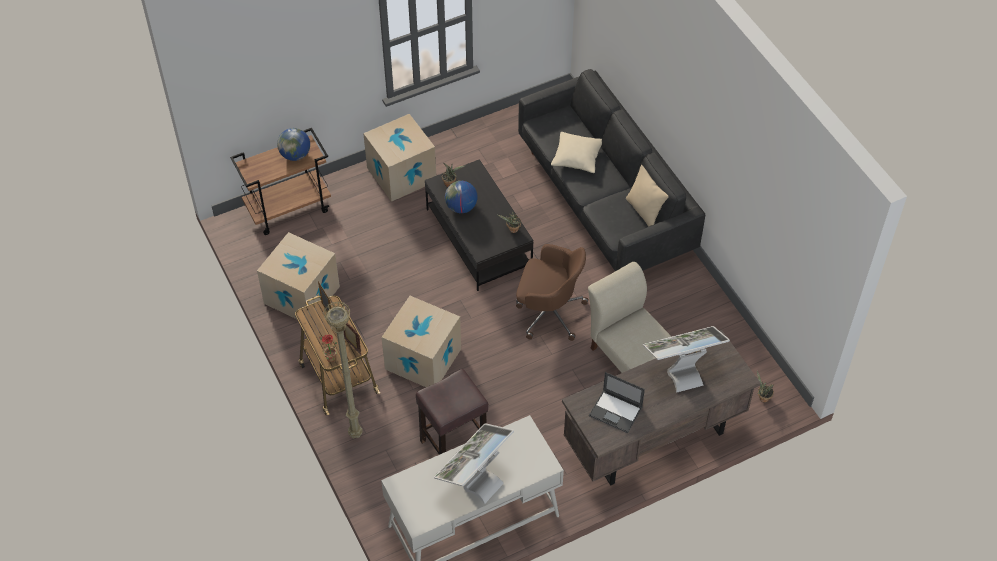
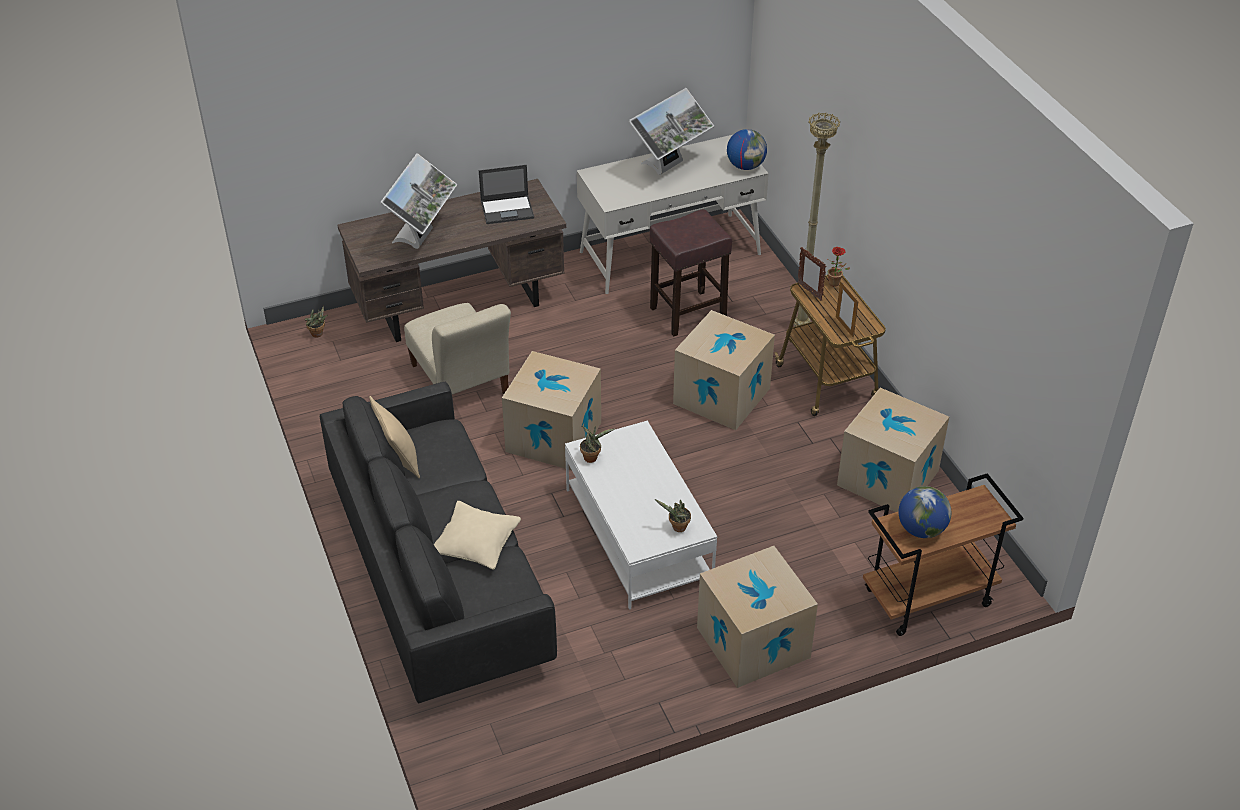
camera: 175 degrees left, 10 degrees down
(461, 207) = (663, 492): globe -> globe (745, 166)
(479, 239) = (637, 535): black coffee table -> white coffee table
(549, 312) = (553, 437): brown office chair -> cardboard box
(616, 411) = (508, 209): laptop -> laptop turned 135 degrees clockwise
(681, 371) = (422, 238): monitor -> monitor turned 60 degrees counterclockwise

